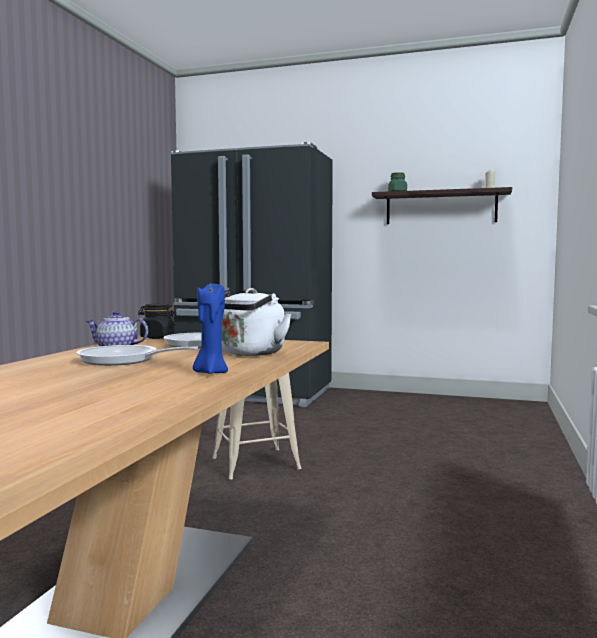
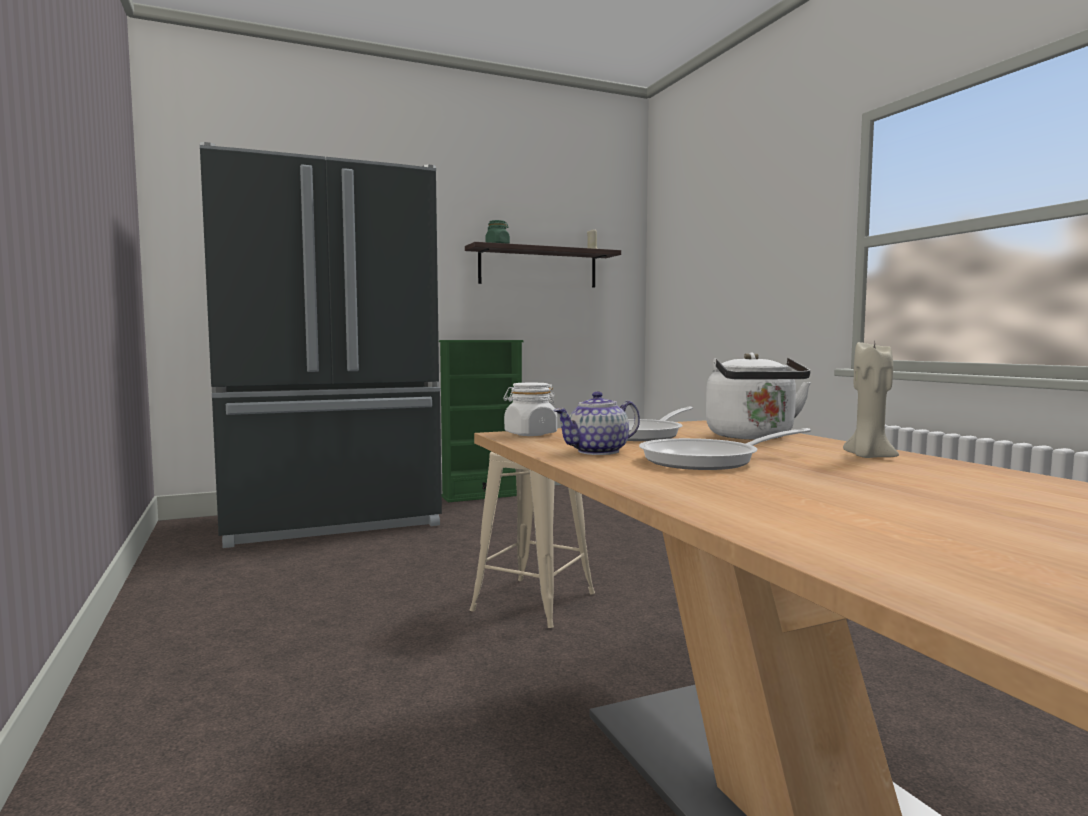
camera: 40 degrees left, 0 degrees up
(157, 337) = (530, 434): black jar -> white jar
(210, 372) = (868, 457): blue candle -> beige candle
(379, 394) = (482, 496): none -> green bookcase

